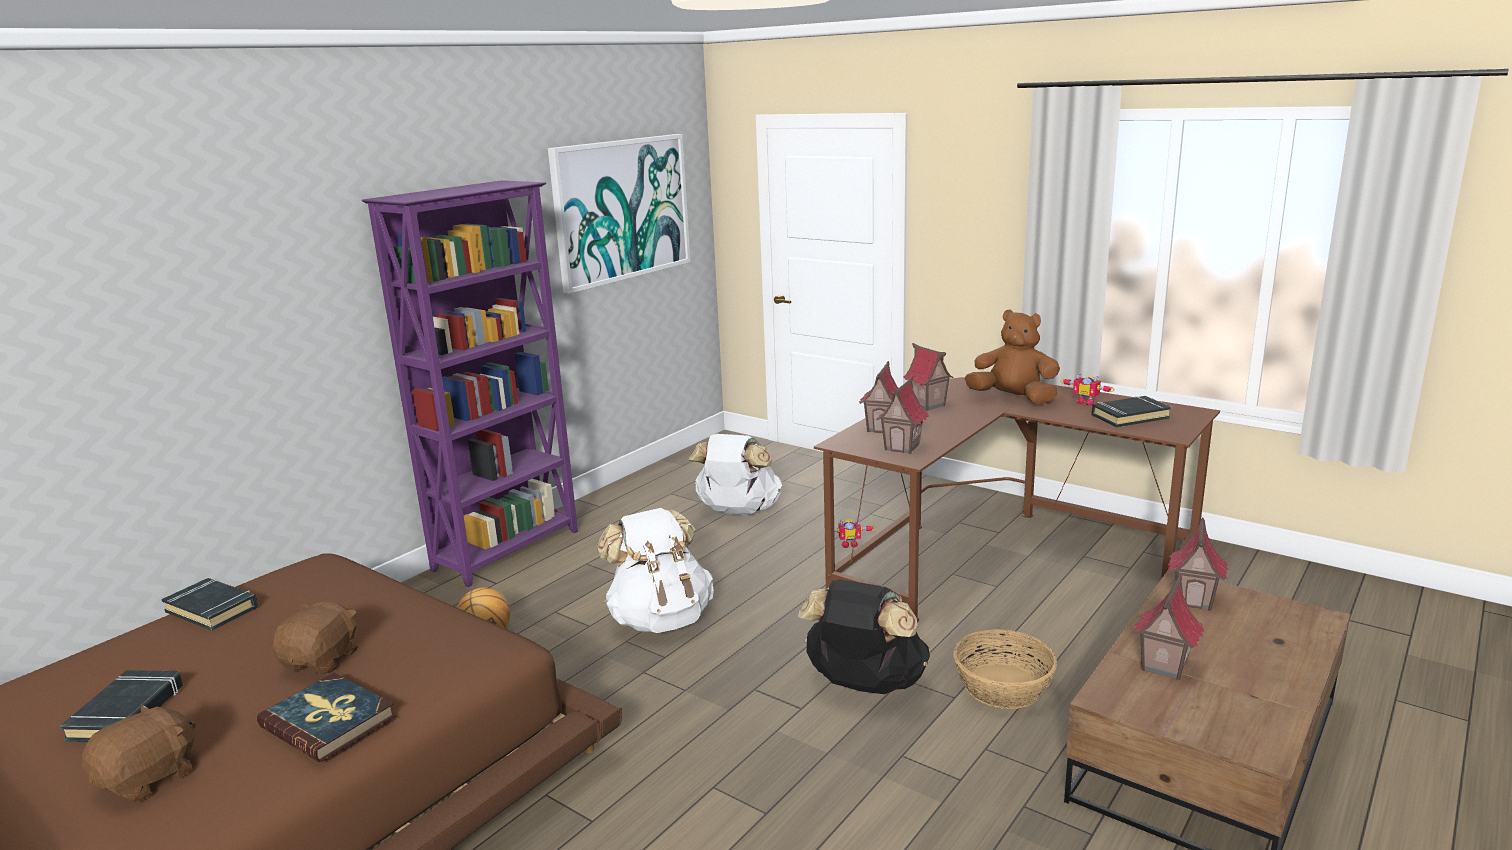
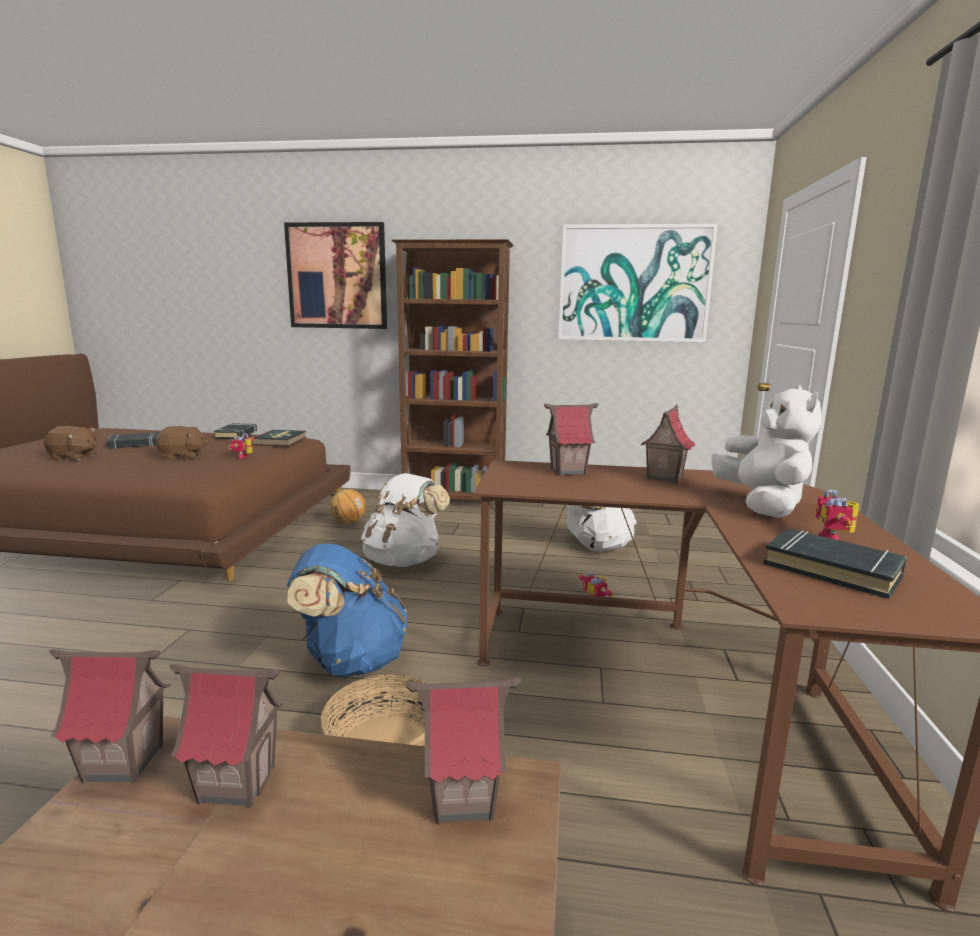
camera: 60 degrees right, 5 degrees down
(252, 269) = (337, 276): none -> picture
(329, 721) = (117, 468): book -> book (280, 441)
(405, 608) = (245, 457): none -> toy robot
(509, 550) = (455, 501): purple bookcase -> brown bookcase
(864, 685) = (351, 661): black backpack -> blue backpack
(902, 447) = (526, 481): toy house -> toy house (123, 764)
(1013, 399) = (762, 505): brown plush toy -> white plush toy

